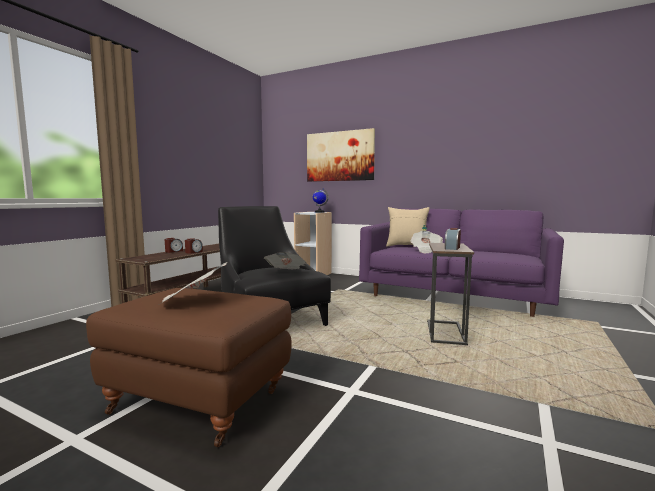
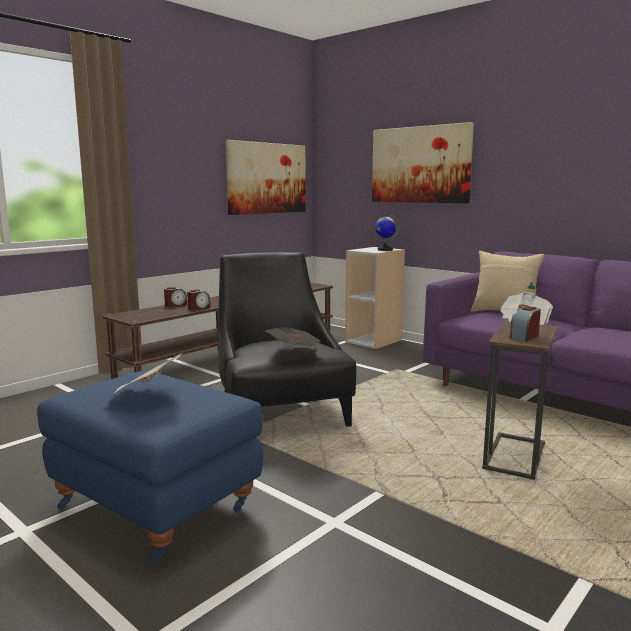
camera: 15 degrees right, 5 degrees up
(201, 399) = (158, 506): brown ottoman -> blue ottoman
(234, 164) = (267, 178): none -> picture

